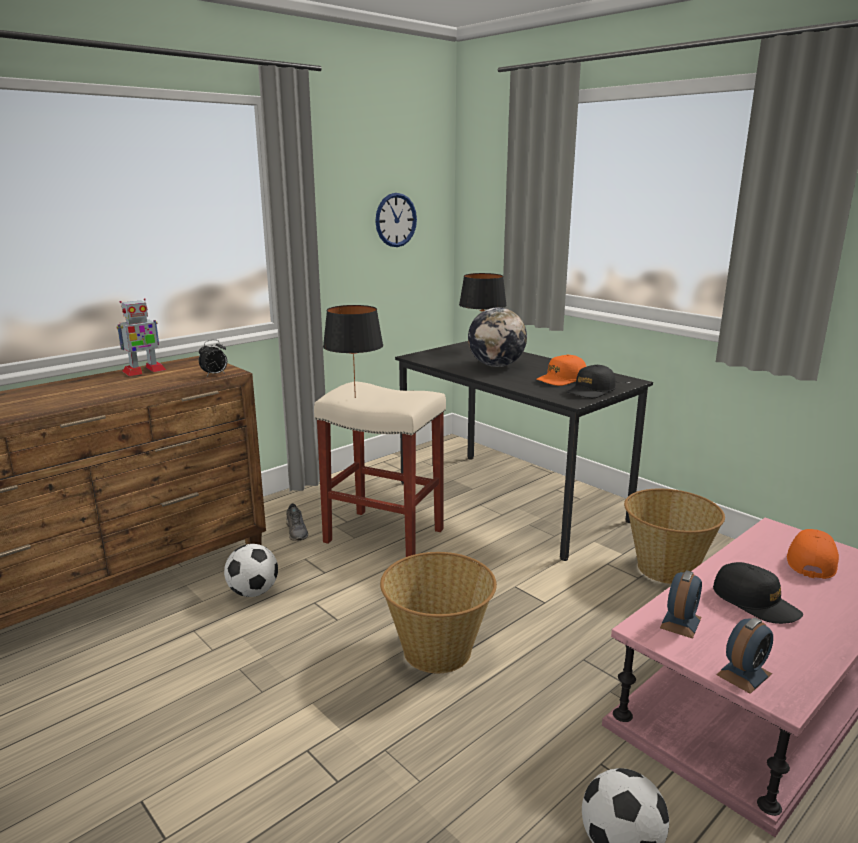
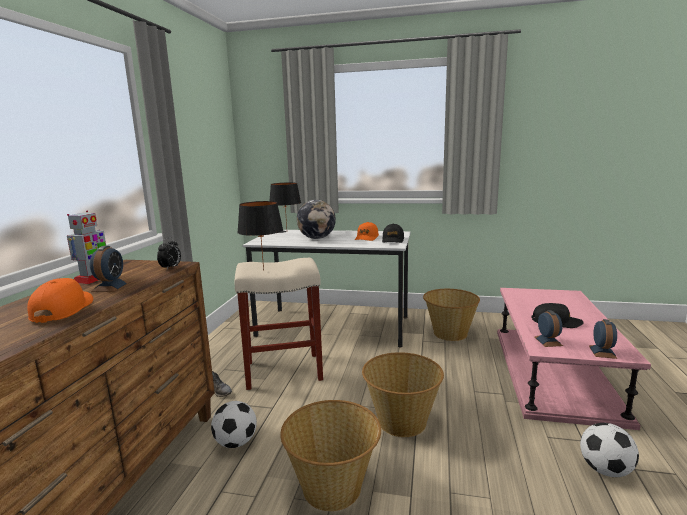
camera: 35 degrees left, 5 degrees down
(136, 384) = (110, 287): none -> alarm clock
(282, 679) = (333, 487): none -> basket
(395, 220) = (210, 151): wall clock -> none
(510, 501) = (333, 326): black desk -> white desk
(810, 561) = (544, 299): orange cap -> orange cap (63, 309)

